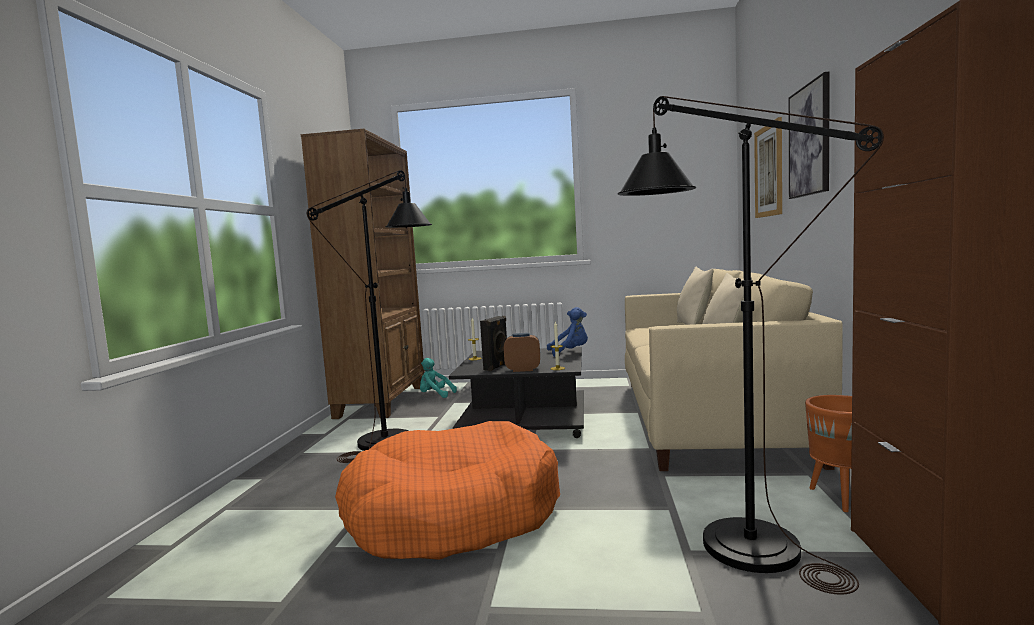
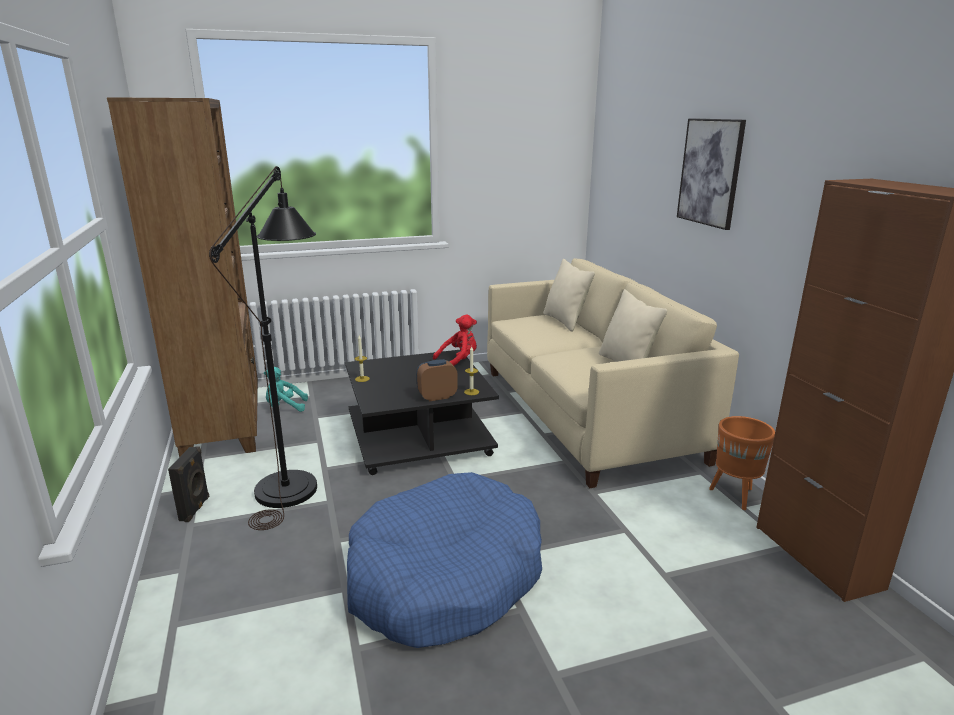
camera: 25 degrees left, 15 degrees up
(452, 514) = (445, 577): orange dog bed -> blue dog bed
(497, 367) = (403, 393): black speaker -> black speaker (195, 509)
(570, 352) = (459, 361): blue plush toy -> red plush toy
(726, 536) = (681, 552): black floor lamp -> none
(769, 171) = (646, 174): picture -> none

